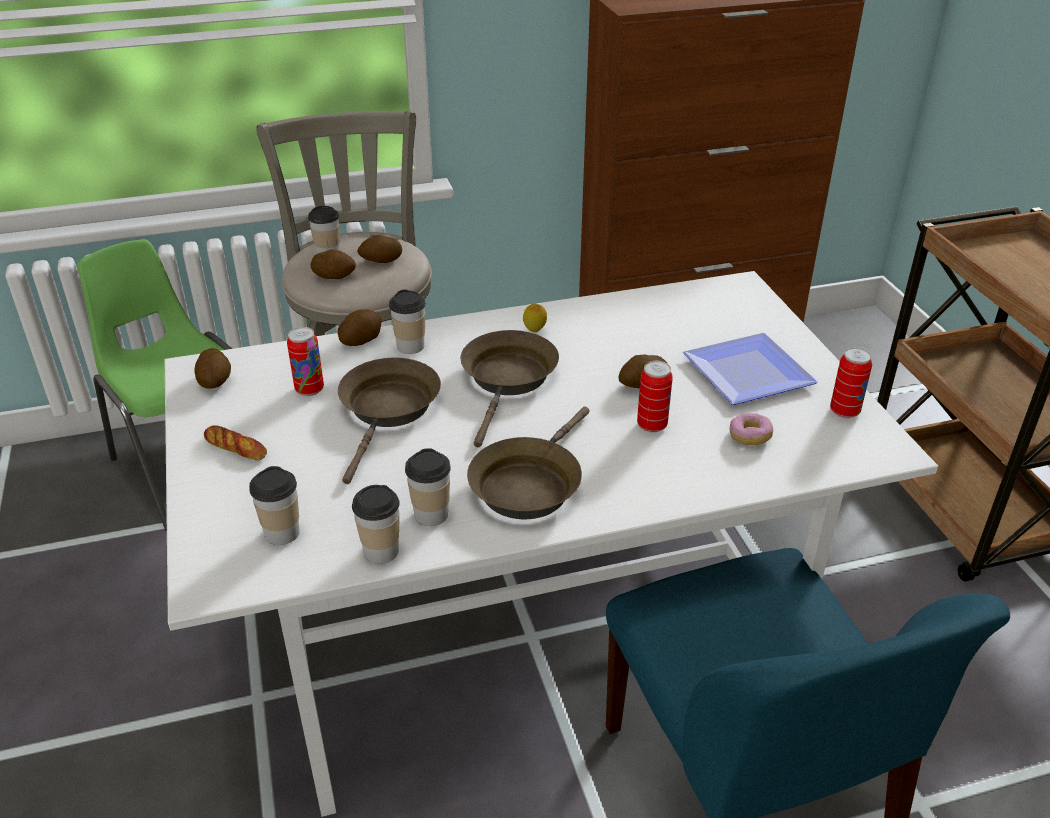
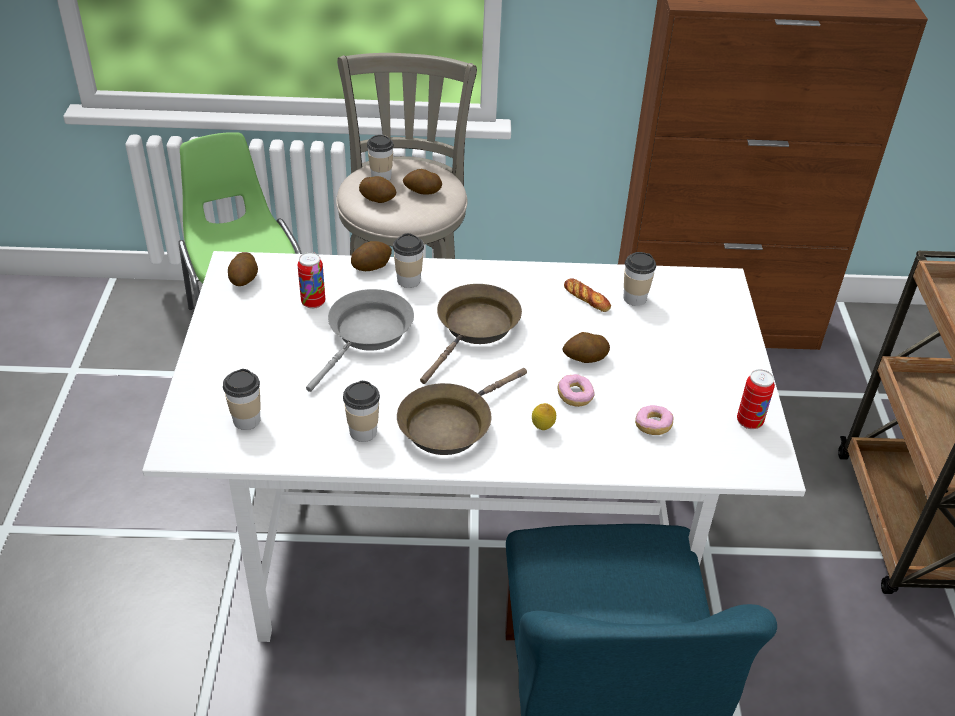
camera: 15 degrees right, 5 degrees up
(236, 447) = (239, 341): bread -> bread (586, 298)
(381, 551) = (313, 452): cup -> cup (634, 298)
(388, 410) = (367, 335): brown frying pan -> grey frying pan
(534, 332) = (517, 288): lemon -> lemon (542, 429)
(652, 425) = (575, 396): can -> donut
(749, 370) = (685, 365): plate -> none

